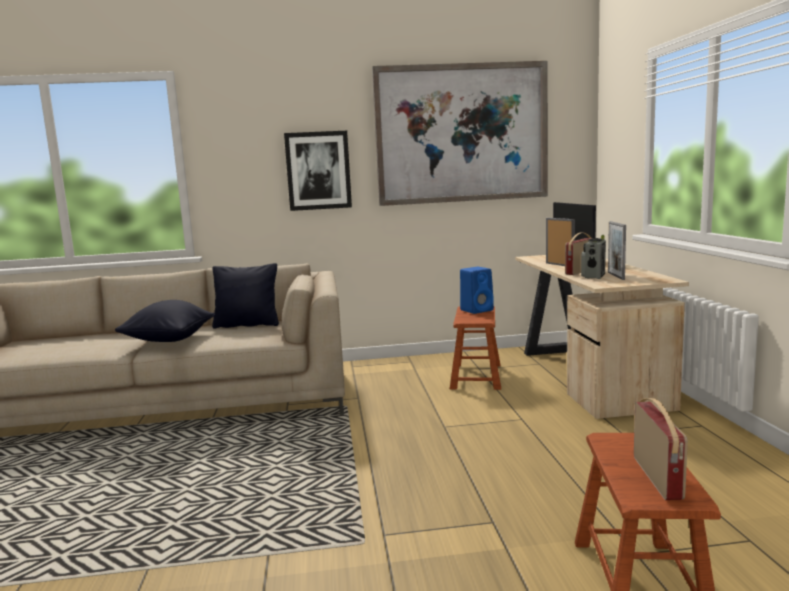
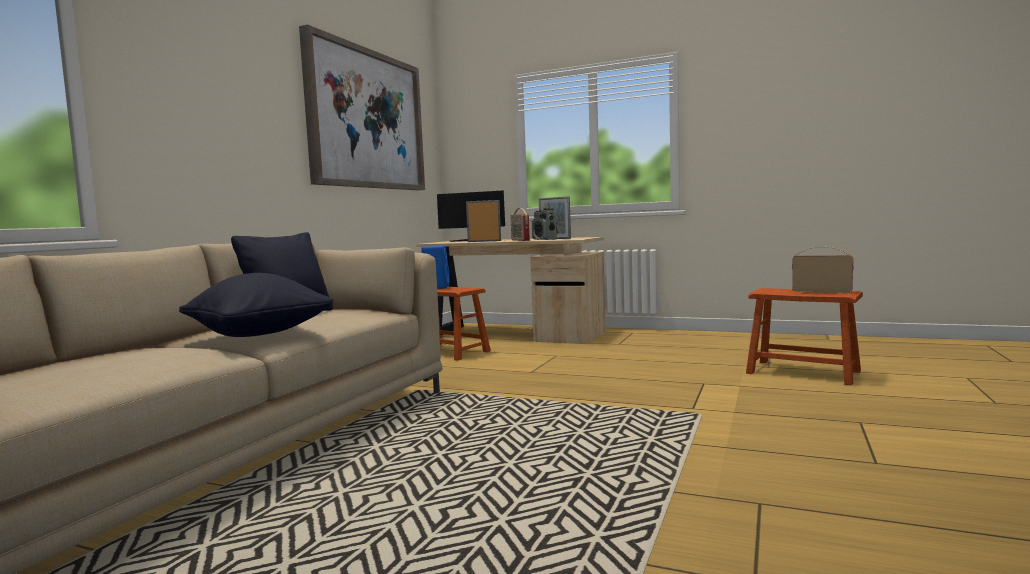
camera: 60 degrees left, 5 degrees down
(318, 170) = (254, 133): picture -> none

